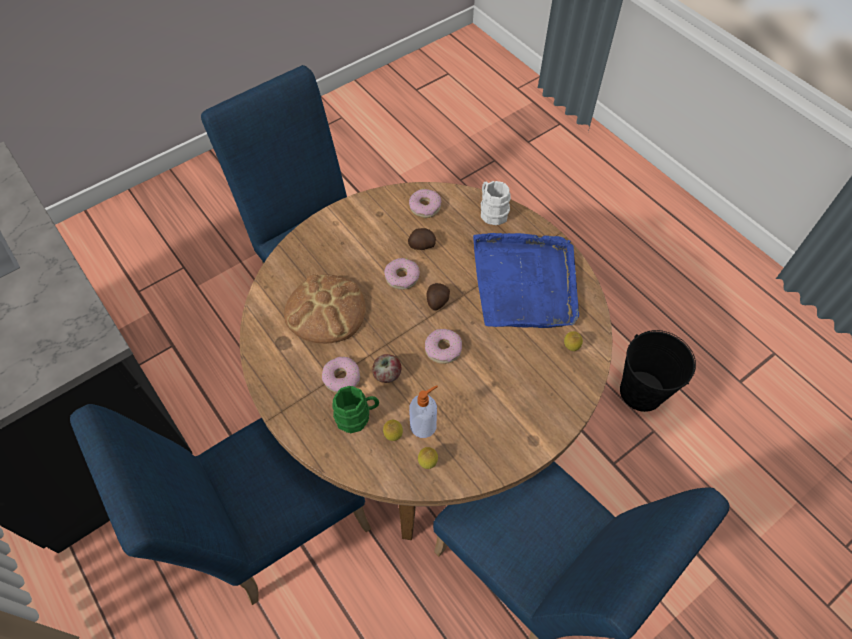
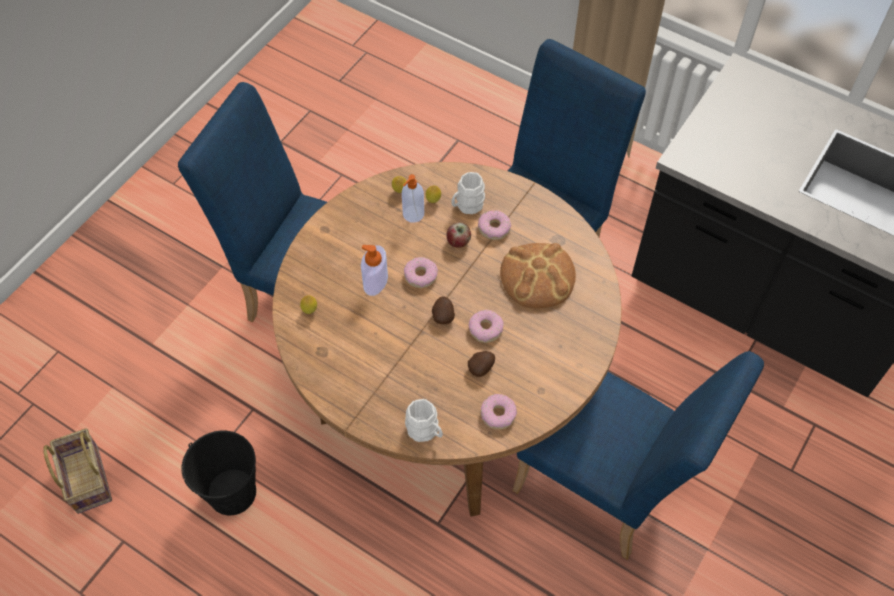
camera: 160 degrees right, 0 degrees up
(357, 416) = (467, 205): green mug -> white mug
(493, 358) = (375, 281): none -> soap dispenser
(525, 283) = (367, 360): blue tray -> none
(779, 448) = (85, 478): none -> basket

